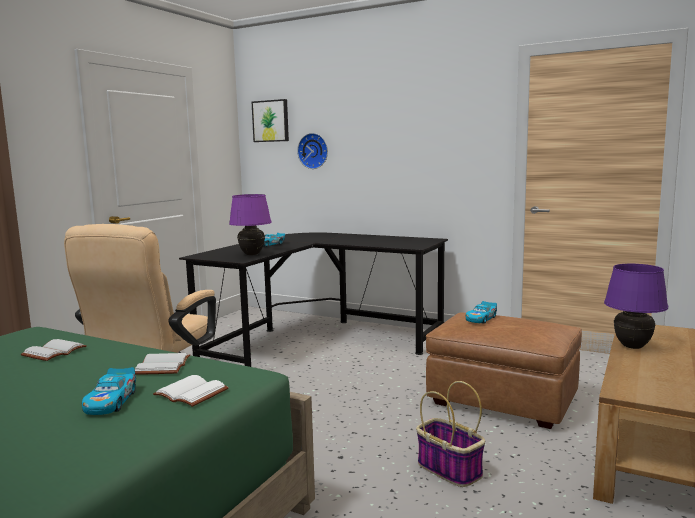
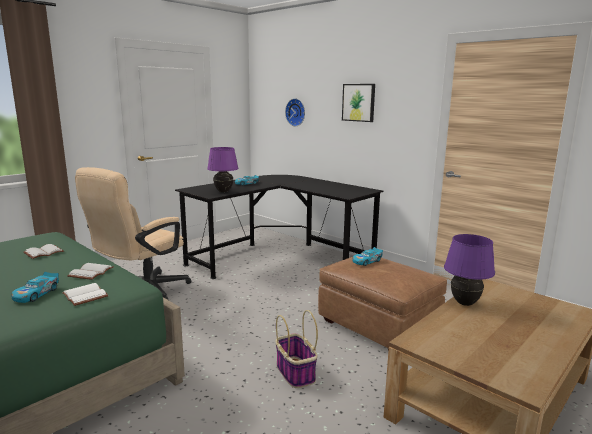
camera: 15 degrees right, 5 degrees up
(271, 121) = (269, 87): picture -> picture (359, 102)

